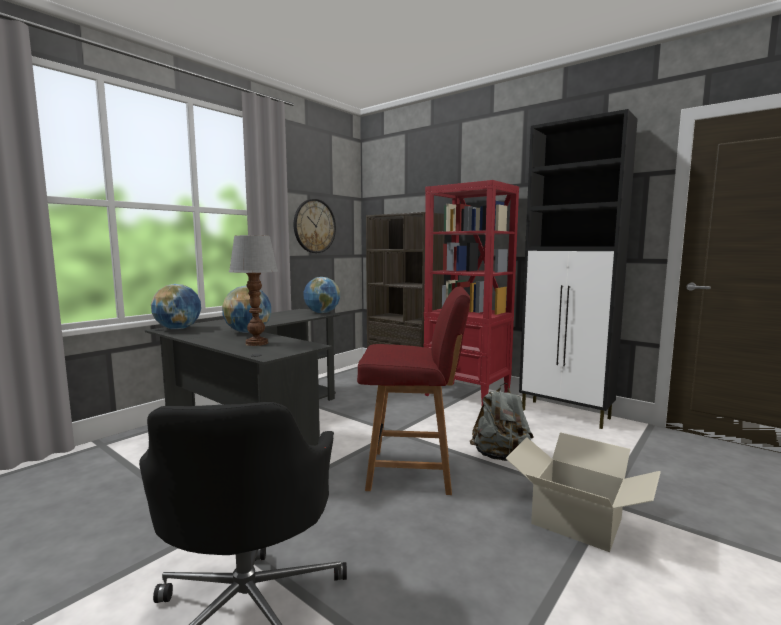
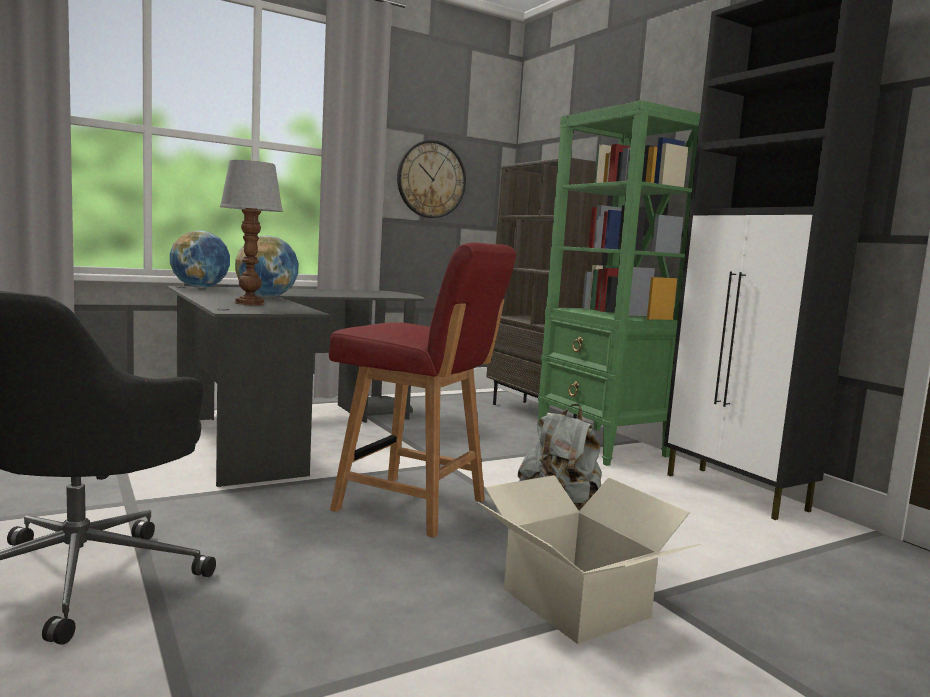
camera: 20 degrees right, 0 degrees up
(322, 313) = (404, 295): globe -> none
(467, 396) = (602, 446): red bookcase -> green bookcase

